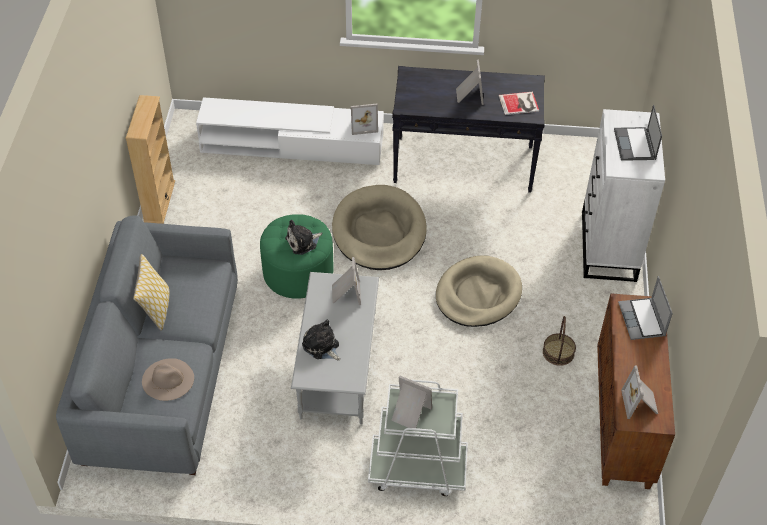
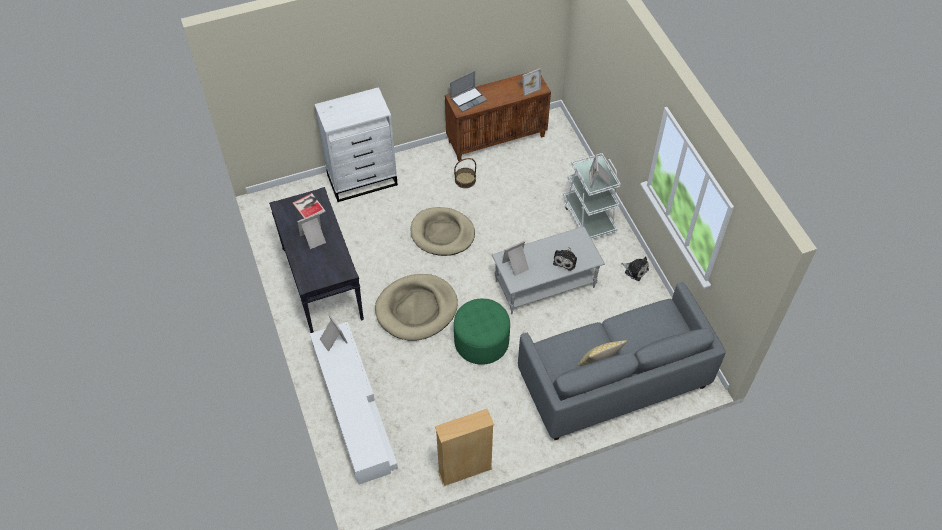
camera: 115 degrees left, 5 degrees up
(168, 379) = (646, 325): beige hat -> none
(303, 242) = (483, 313): plush toy -> plush toy (635, 270)
(635, 145) = (353, 107): laptop -> none

